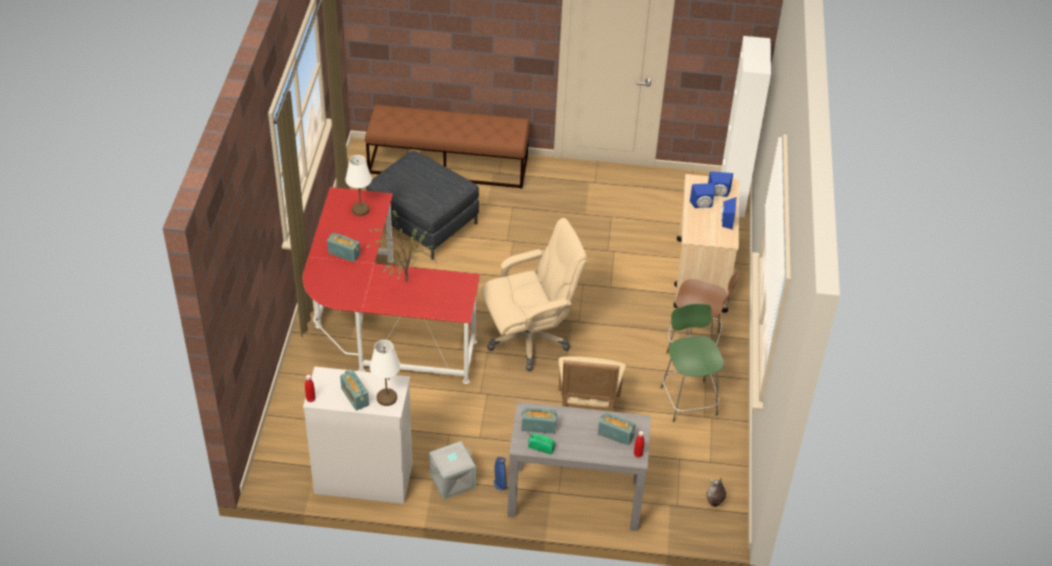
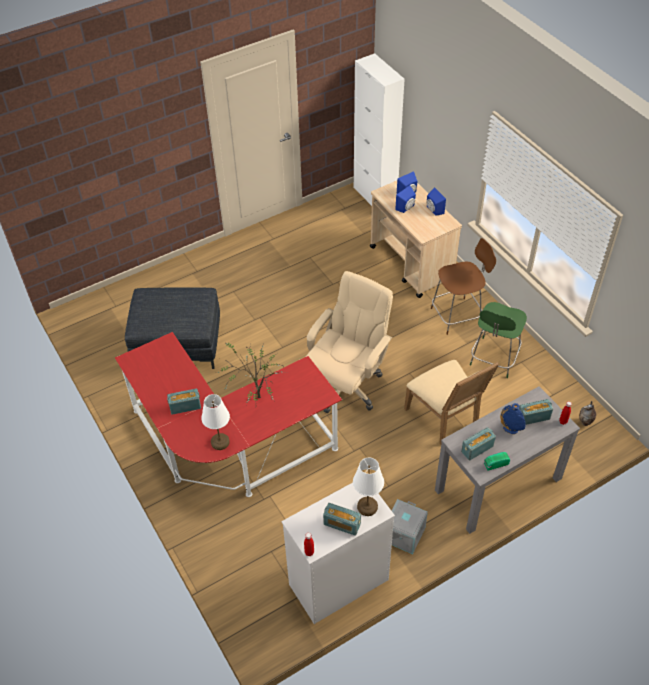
camera: 35 degrees left, 5 degrees up
(360, 210) = (161, 361): white table lamp -> white table lamp (220, 442)
(448, 165) = (153, 287): brown bench -> none
(500, 484) = (439, 512): blue vase -> blue vase (510, 429)
(688, 399) = (494, 359): green chair -> green chair turned 105 degrees counterclockwise

